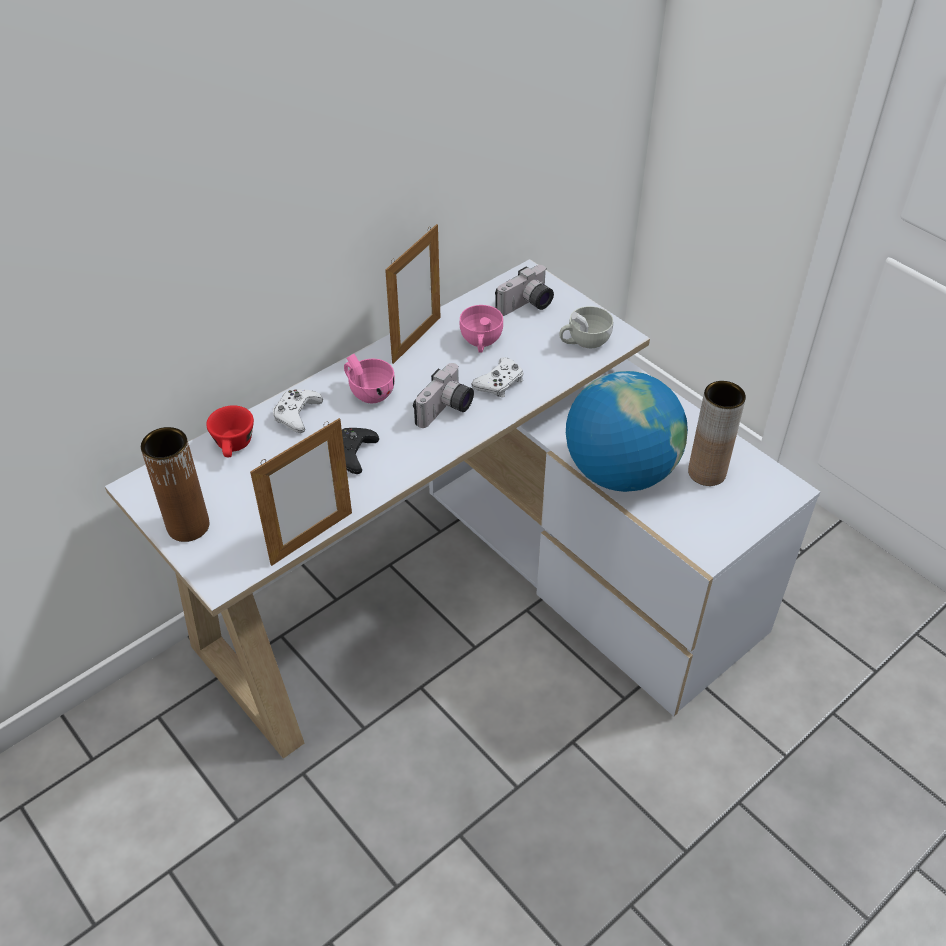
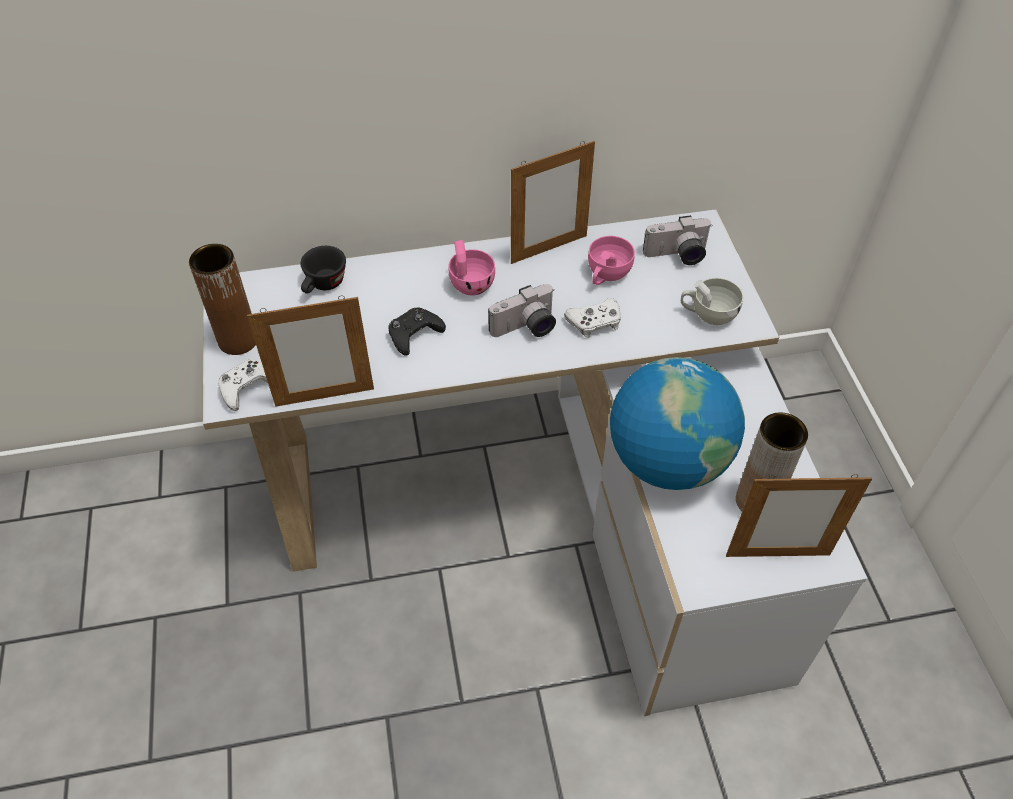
camera: 30 degrees right, 5 degrees up
(234, 447) = (324, 285): red cup -> black cup
(297, 414) = (395, 277): white game controller -> white game controller (248, 387)
(749, 504) = (777, 555): none -> picture frame

